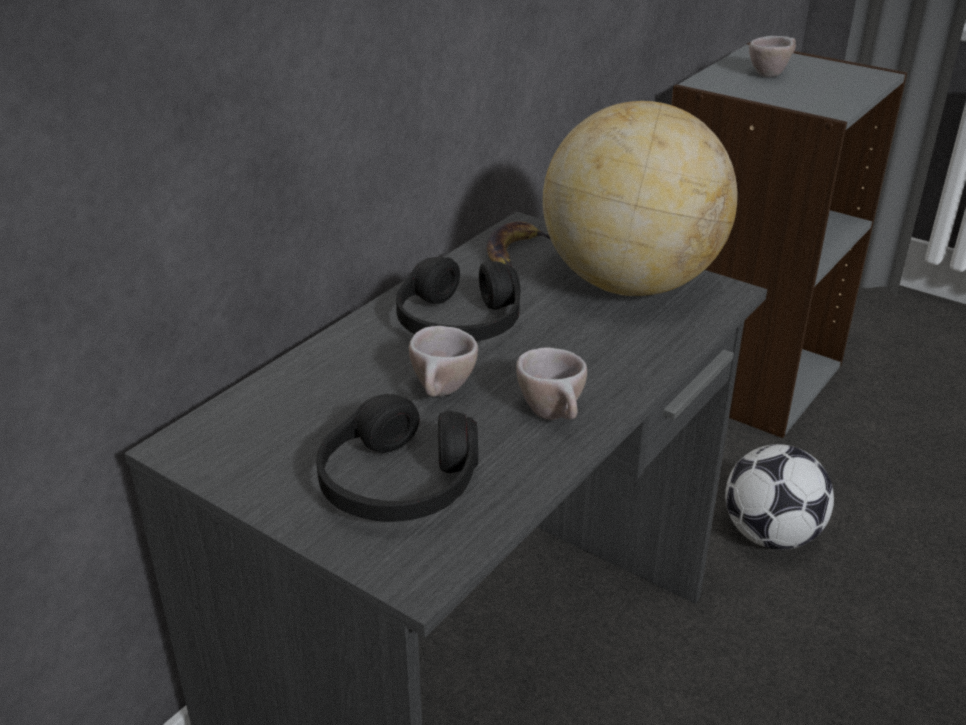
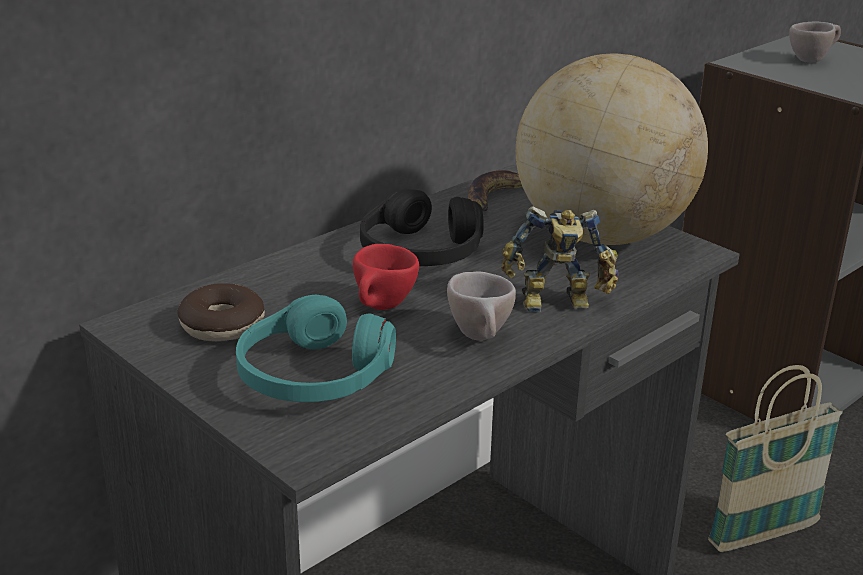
camera: 10 degrees right, 5 degrees down
(281, 434) = (222, 325): none -> donut
(398, 483) = (313, 375): black headphones -> turquoise headphones
(442, 394) = (382, 308): beige cup -> red cup
(616, 367) = (558, 304): none -> toy robot
(771, 535) = (763, 535): football -> basket

